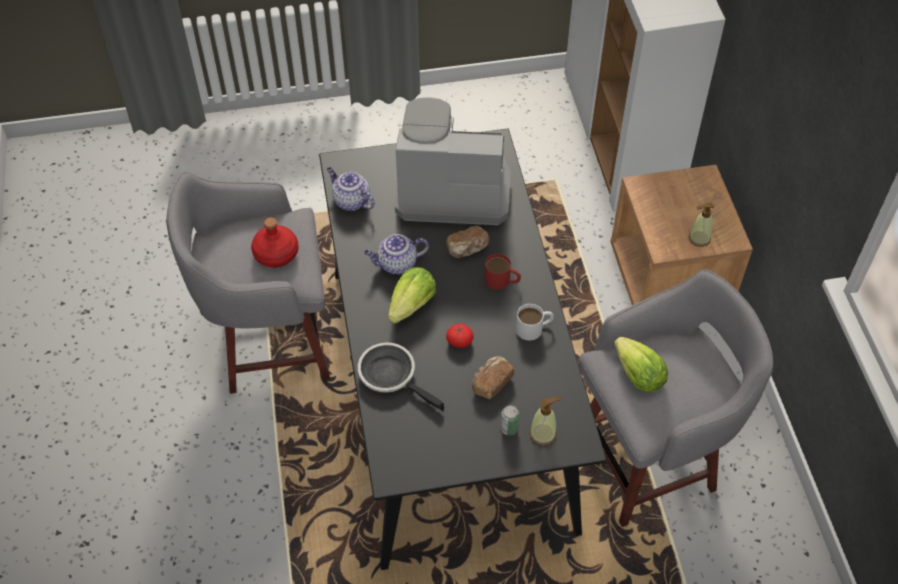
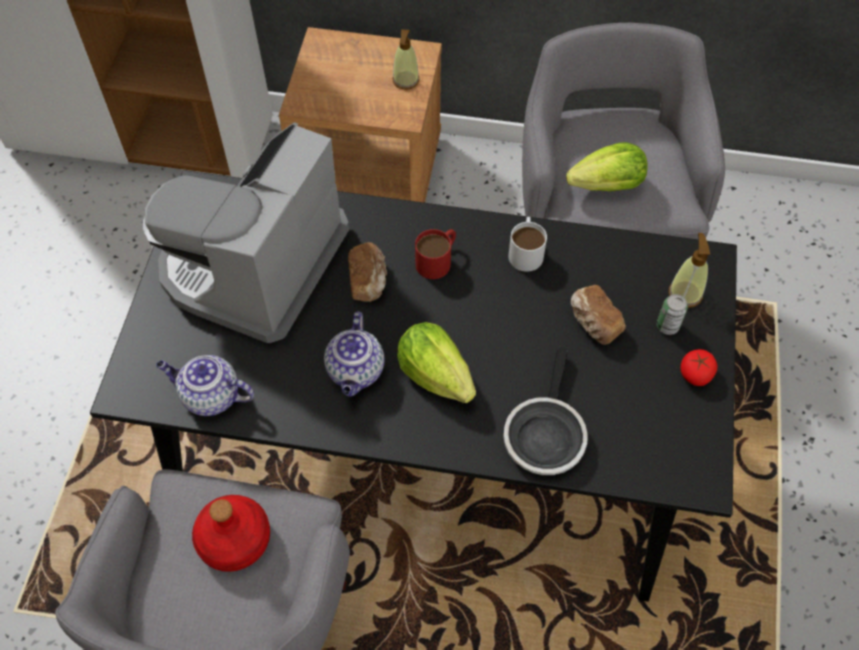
camera: 70 degrees left, 5 degrees up
(350, 201) = (210, 396): teapot -> teapot turned 45 degrees clockwise
(391, 376) = (544, 434): frying pan -> frying pan turned 45 degrees counterclockwise
(459, 341) = (515, 337): tomato -> tomato (695, 374)

